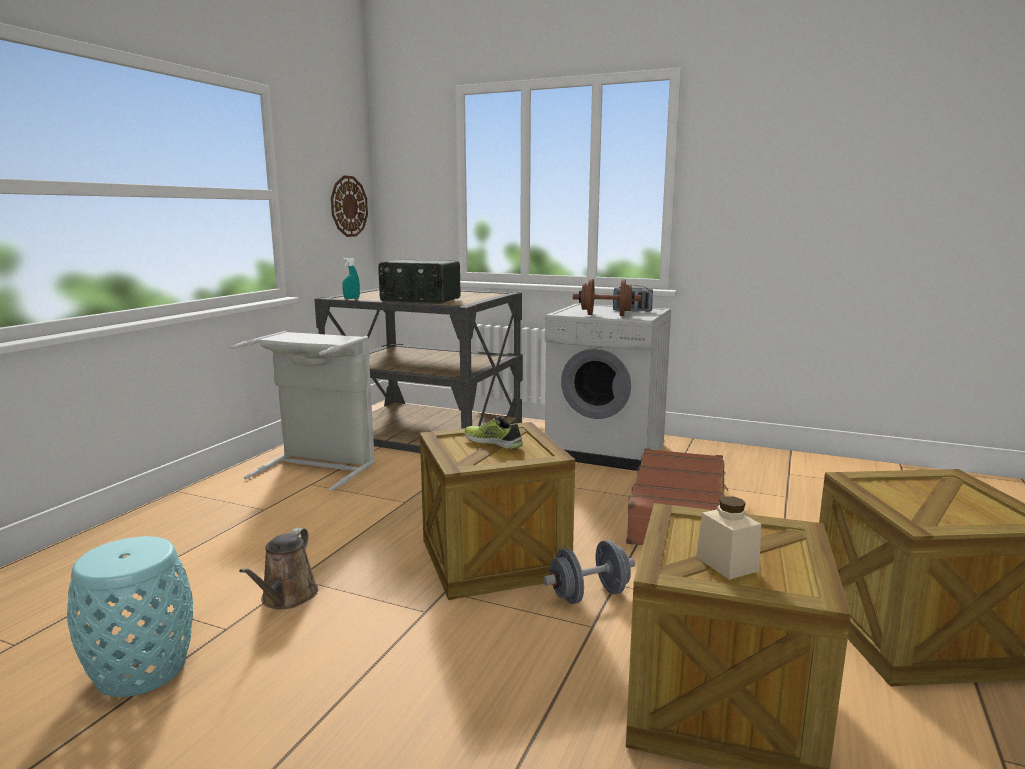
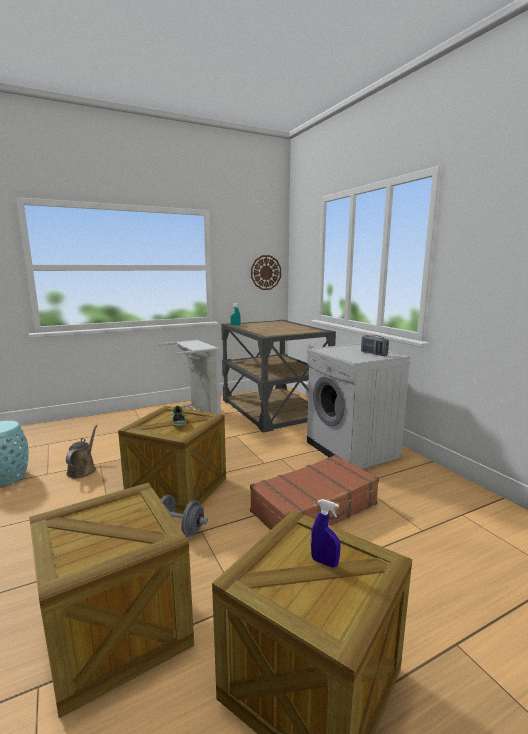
camera: 40 degrees right, 0 degrees up
(287, 598) = (83, 470): brown watering can -> brown watering can turned 135 degrees clockwise
(420, 300) = (260, 330): radio -> none
(606, 315) = (341, 354): brown dumbbell -> none
(727, 564) = (81, 533): beige jar -> none
(928, 492) = (324, 562): none -> blue spray bottle

